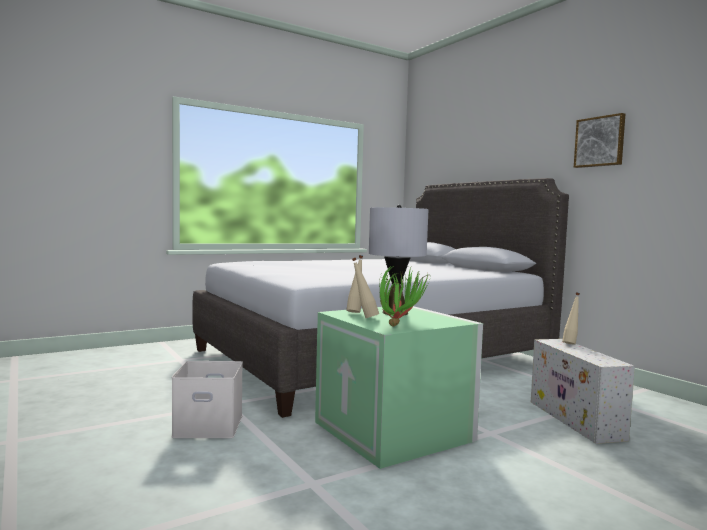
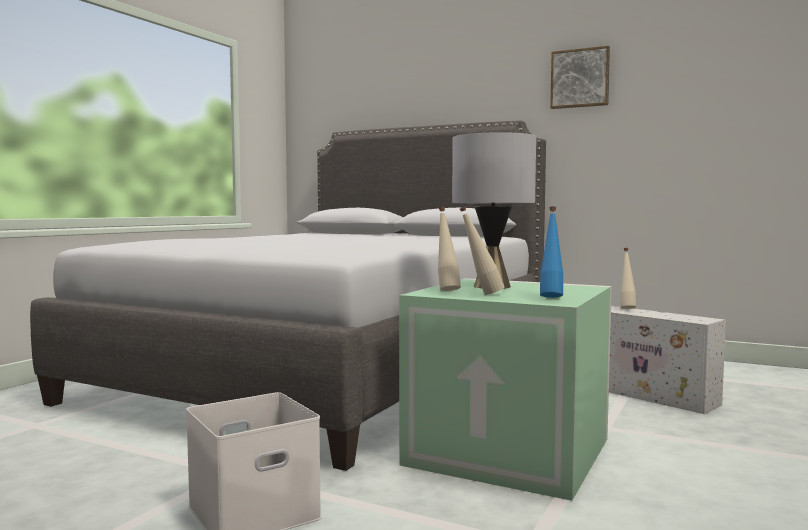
camera: 30 degrees left, 0 degrees up
(399, 325) = (551, 297): potted plant -> blue bottle

